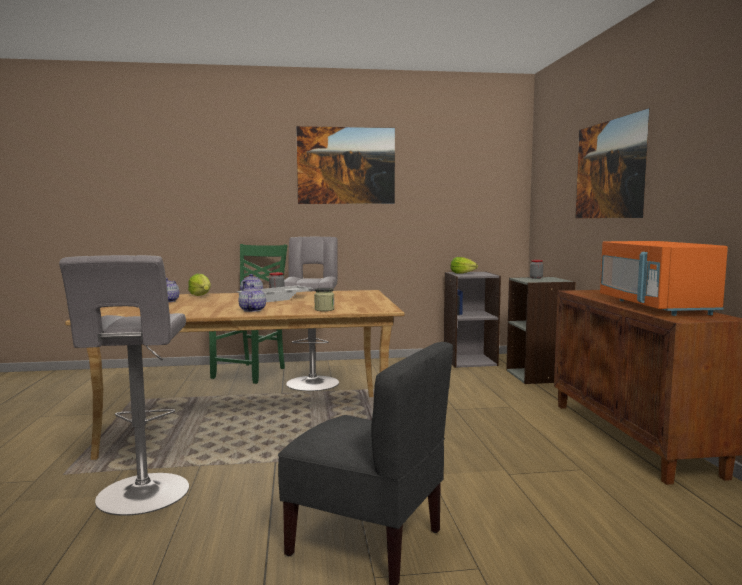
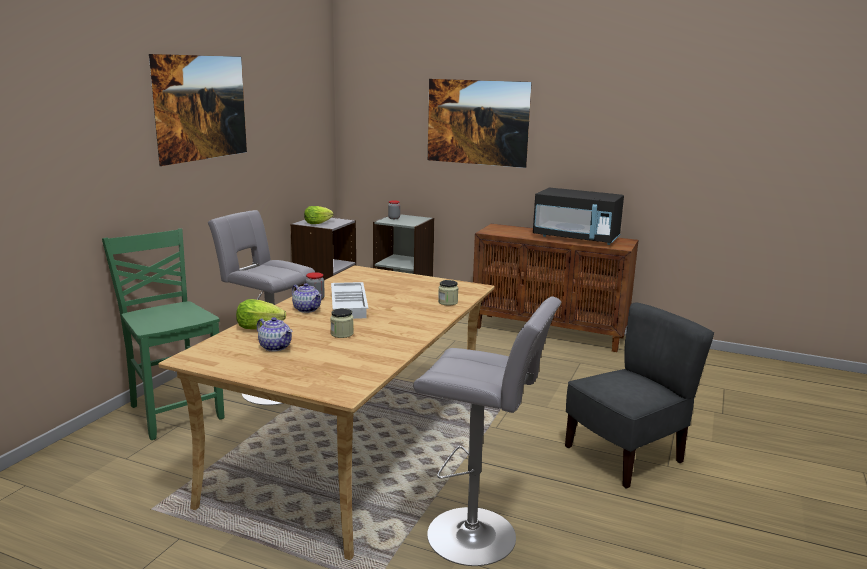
camera: 60 degrees left, 10 degrees up
(208, 305) = (342, 334): none -> jar
(252, 310) = (411, 324): teapot -> none
(655, 307) = (576, 238): orange microwave -> black microwave

